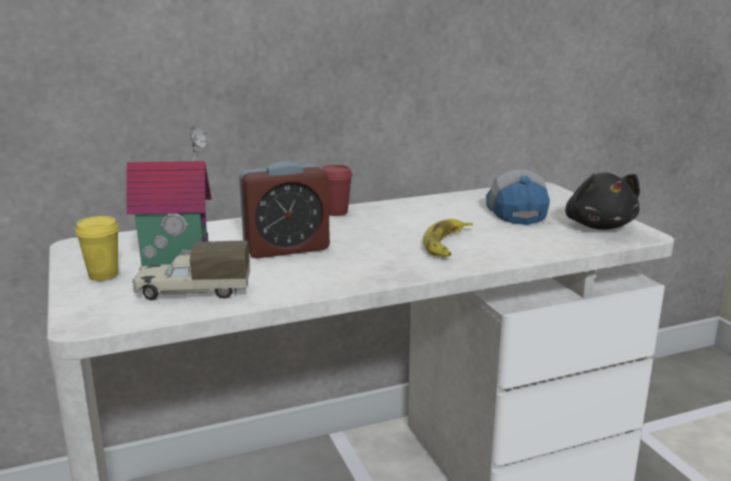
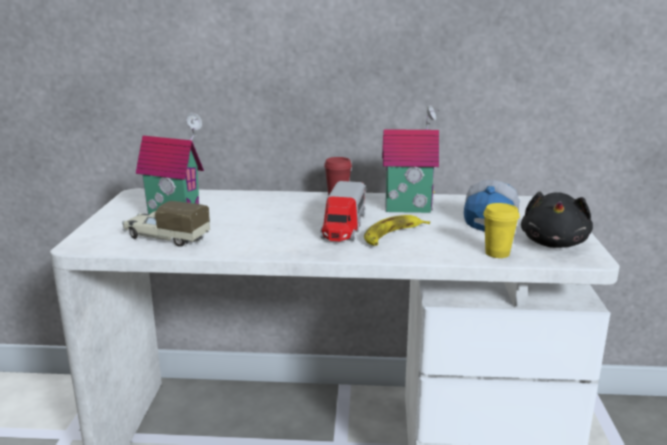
camera: 25 degrees right, 0 degrees up
(103, 275) = (126, 216): yellow cup -> yellow cup (497, 253)
(286, 248) = (266, 218): alarm clock -> none
(384, 243) = (343, 227): none -> toy truck
(424, 212) = (408, 208): none -> toy house

